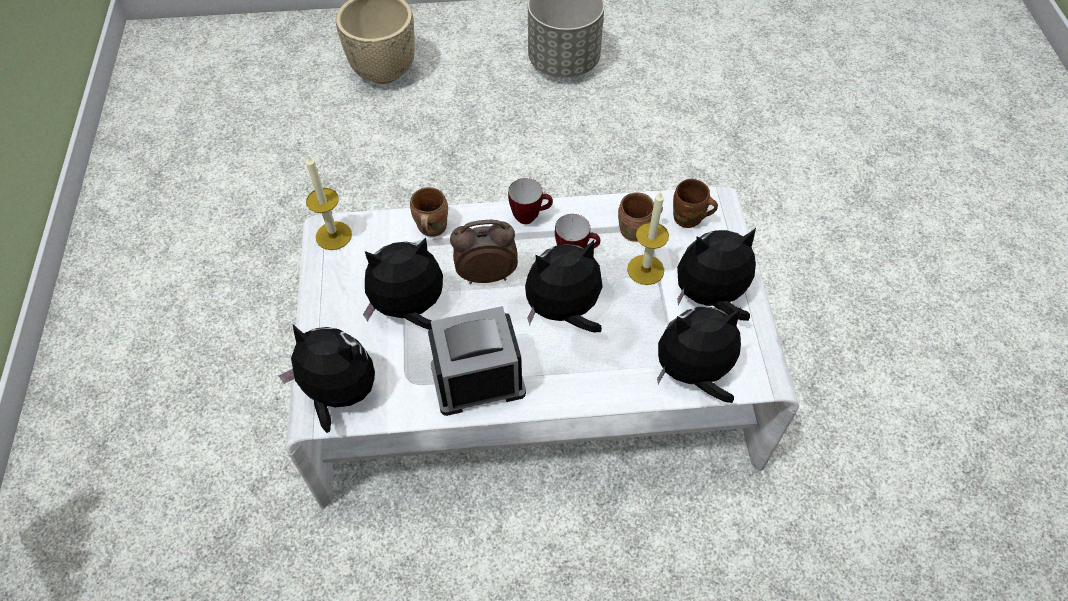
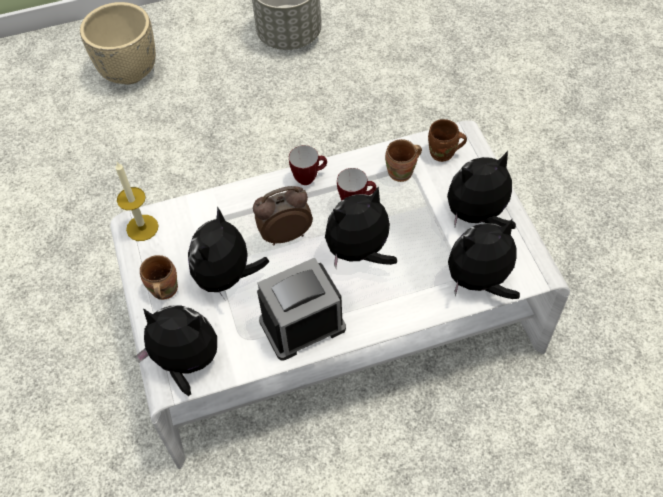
camera: 10 degrees left, 0 degrees up
(409, 309) = (227, 277): plush toy -> plush toy turned 45 degrees counterclockwise
(430, 228) = (225, 204): brown mug -> brown mug (162, 291)
(645, 269) = (418, 203): candle -> none

